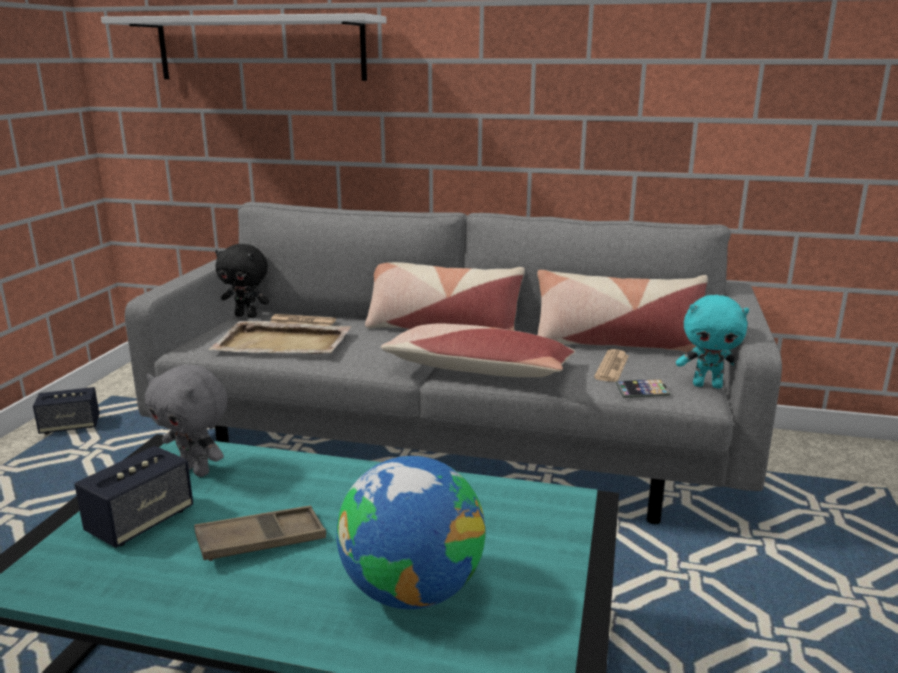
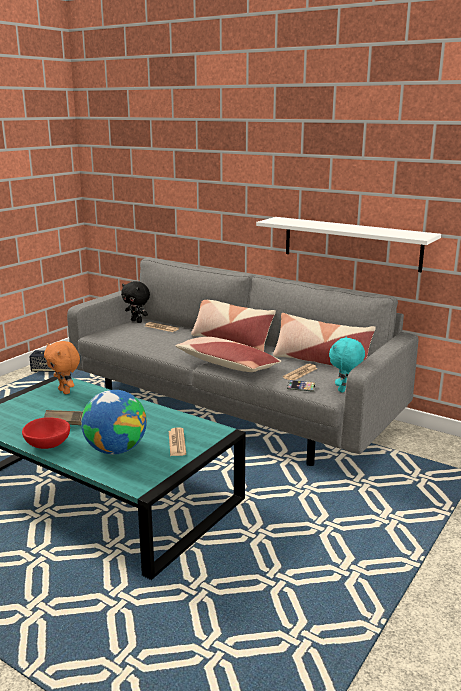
camera: 20 degrees right, 0 degrees up
(141, 522) = (31, 407): speaker -> none
(196, 470) = (65, 391): grey plush toy -> orange plush toy
(245, 615) = (47, 445): none -> red bowl
(260, 49) = (162, 172): white shelf -> white shelf (351, 243)
(284, 343) = (141, 338): beige tray -> none
(521, 544) = (177, 442): none -> newspaper
(707, 385) = (344, 390): turquoise plush toy -> turquoise plush toy turned 90 degrees clockwise

